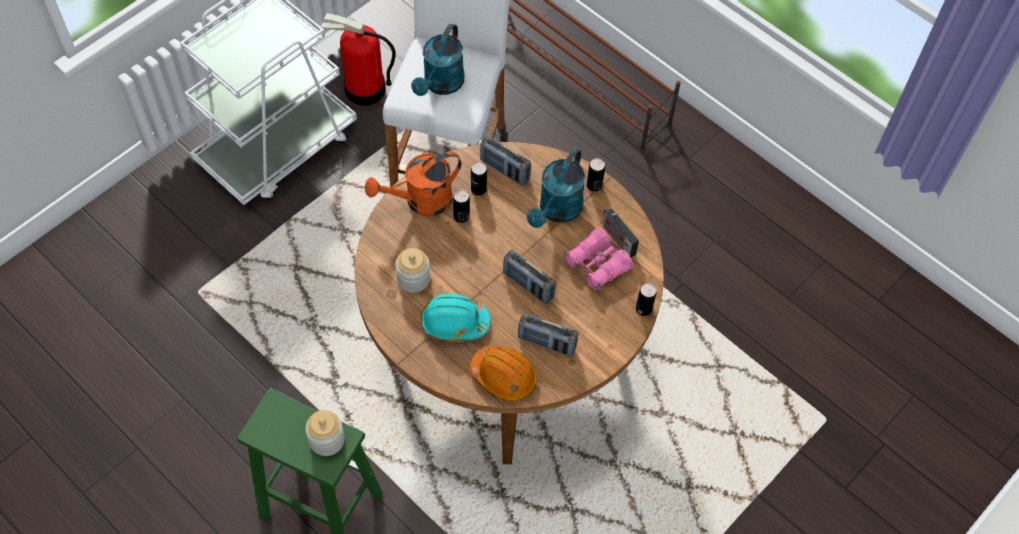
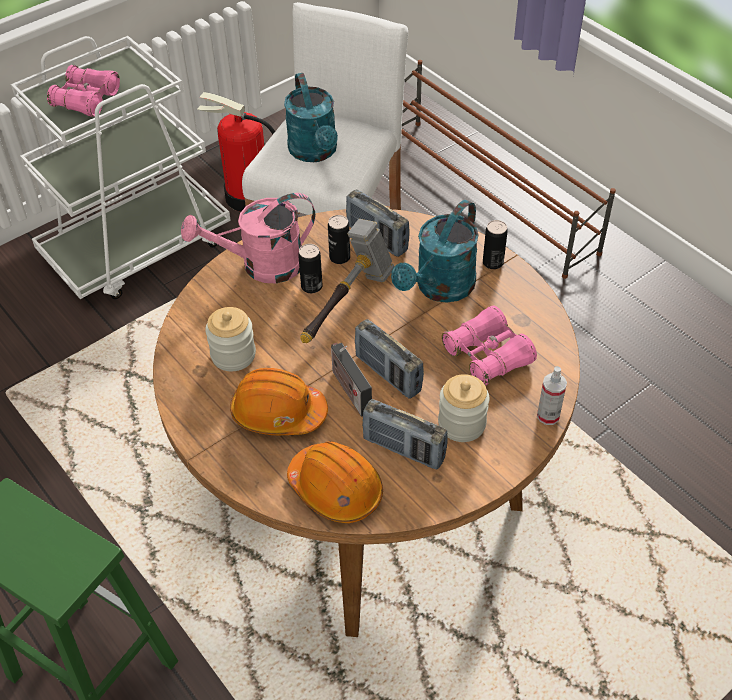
camera: 10 degrees right, 10 degrees down
(245, 51) = (86, 100): none -> pink binoculars
(327, 440) = (65, 555): jar -> jar (461, 423)
(420, 201) = (261, 266): orange watering can -> pink watering can
(441, 85) = (315, 152): turquoise watering can -> turquoise watering can turned 45 degrees counterclockwise
(454, 323) = (278, 413): turquoise hard hat -> orange hard hat
(490, 230) = (346, 305): none -> hammer
(617, 239) = (518, 326): radio -> radio (349, 389)
(643, 309) = (548, 416): can -> spray bottle

